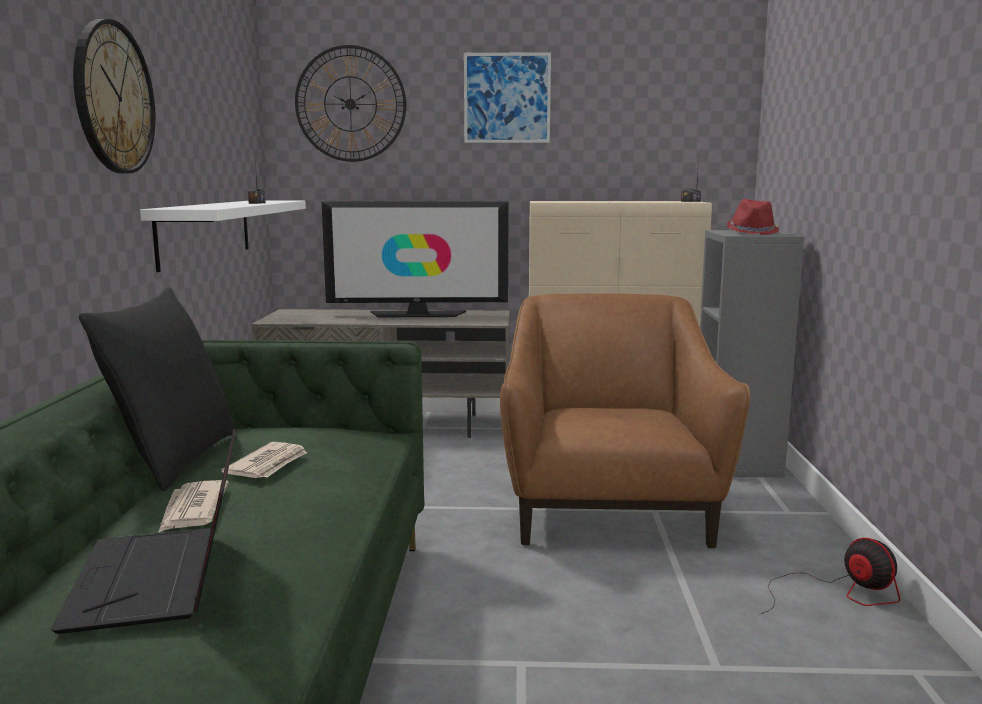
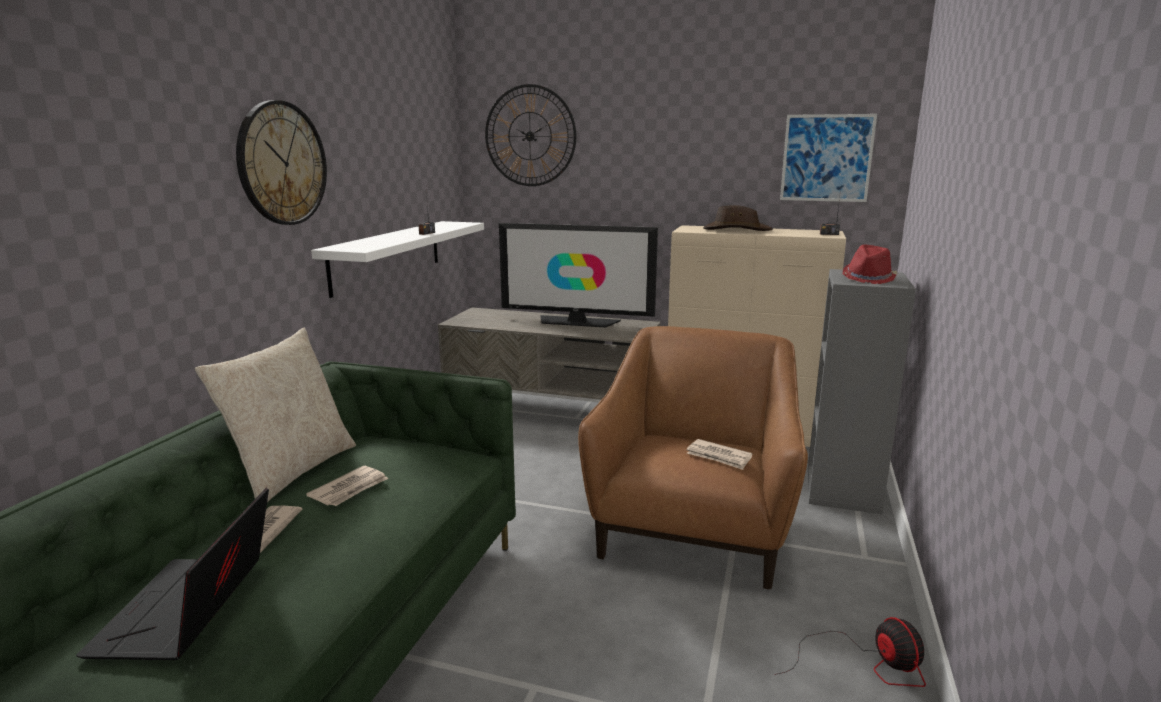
camera: 15 degrees right, 5 degrees up
(173, 459) = (292, 471): black pillow -> beige pillow
(507, 98) = (664, 131): picture -> picture (826, 158)
(594, 201) = (736, 230): none -> brown hat
(643, 416) = (719, 457): none -> newspaper

